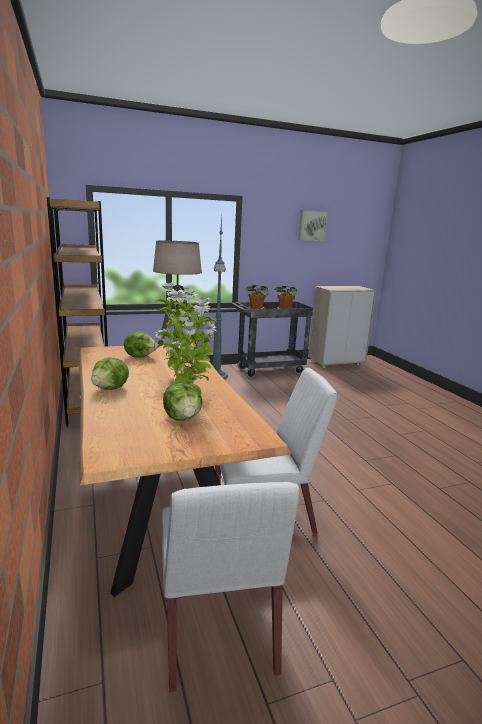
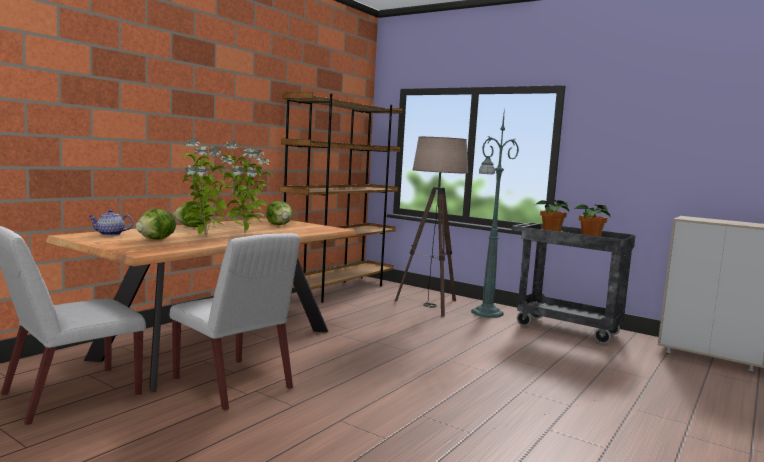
camera: 55 degrees right, 10 degrees down
(121, 435) = (110, 234): none -> teapot
(312, 225) = (681, 120): picture -> none

